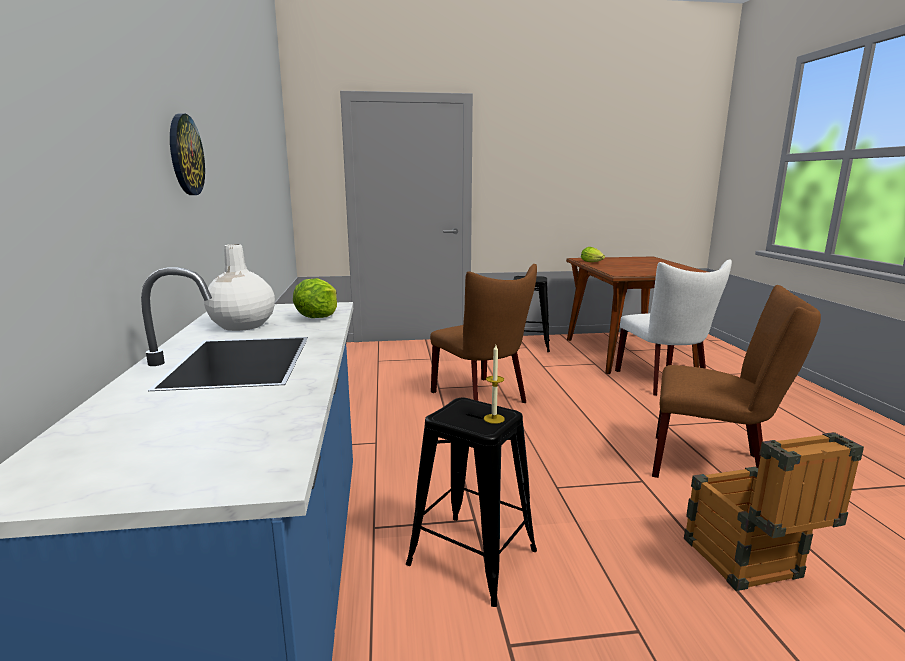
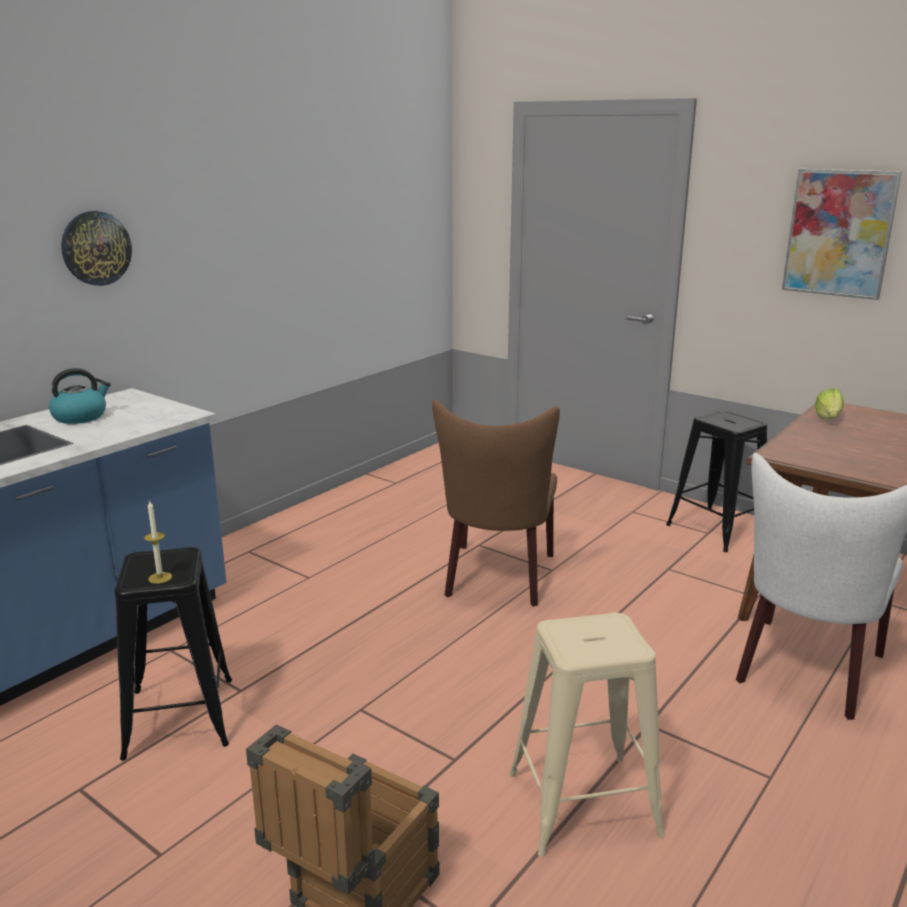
camera: 45 degrees right, 5 degrees up
(242, 325) = (81, 417): white vase -> kettle
(317, 317) = (140, 423): lettuce -> none
(558, 169) = (839, 233): none -> picture
(715, 466) = (583, 804): brown chair -> beige stool

